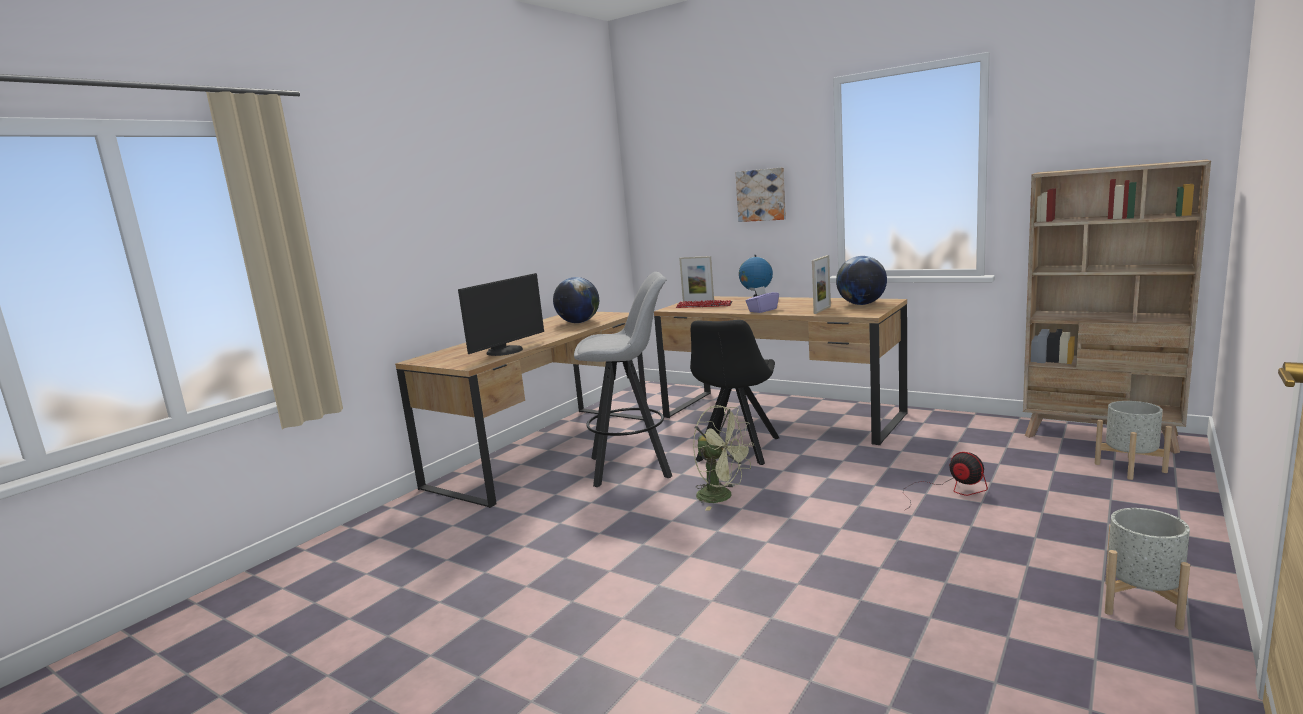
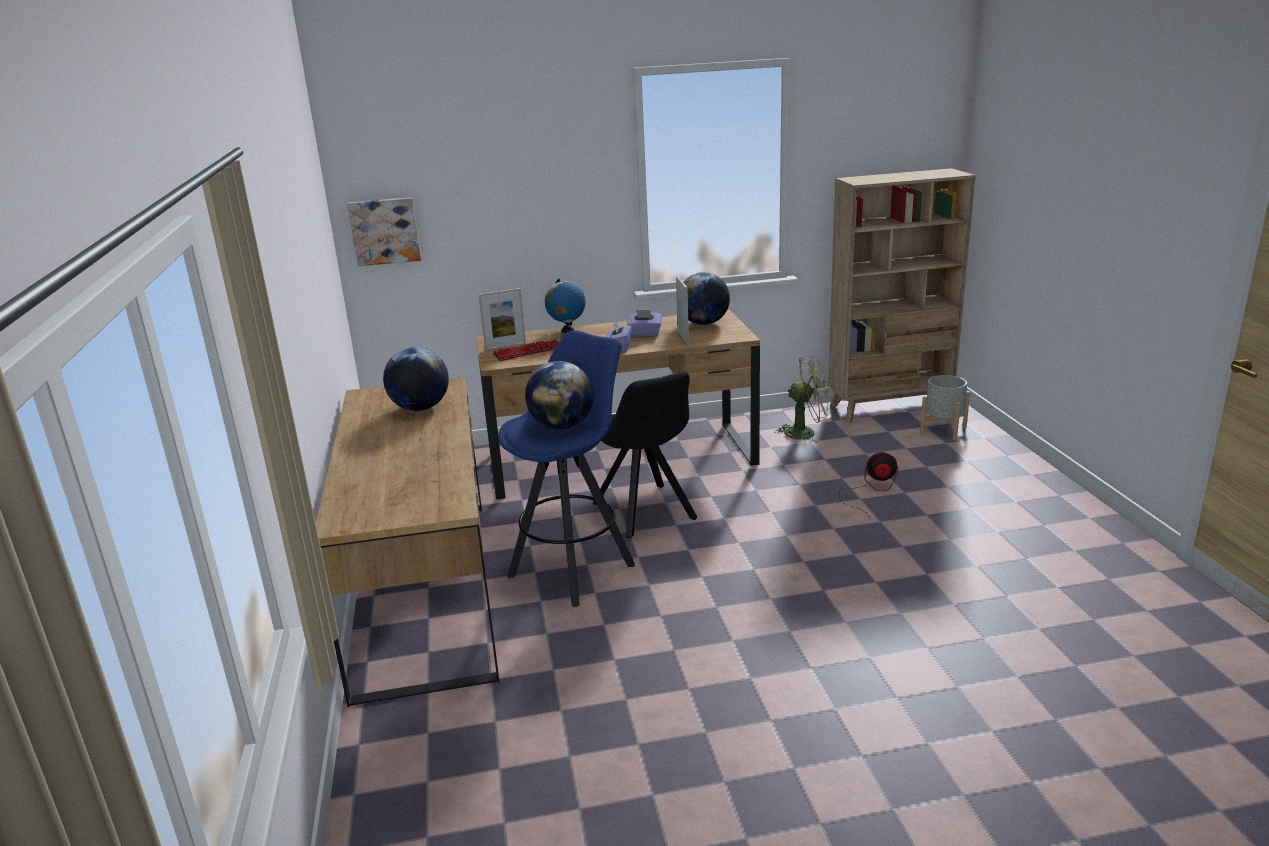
camera: 45 degrees left, 10 degrees up
(506, 351) = (445, 475): monitor -> none
(616, 341) = (562, 426): none -> globe
(633, 467) = (574, 569): grey stool -> blue stool
(722, 497) = (718, 565): green fan -> green fan (806, 432)
(761, 195) = (546, 203): picture -> picture (385, 231)
(801, 305) = (644, 334): none -> purple tissue box
(1141, 604) = (1080, 532): grey planter -> none

